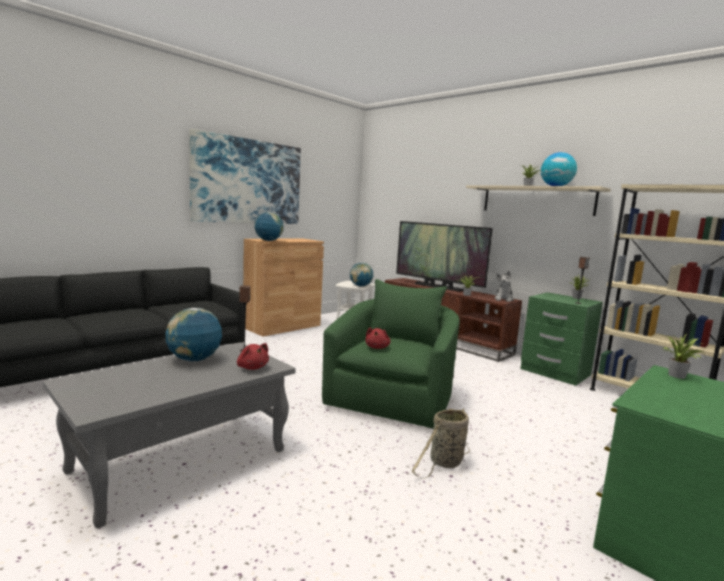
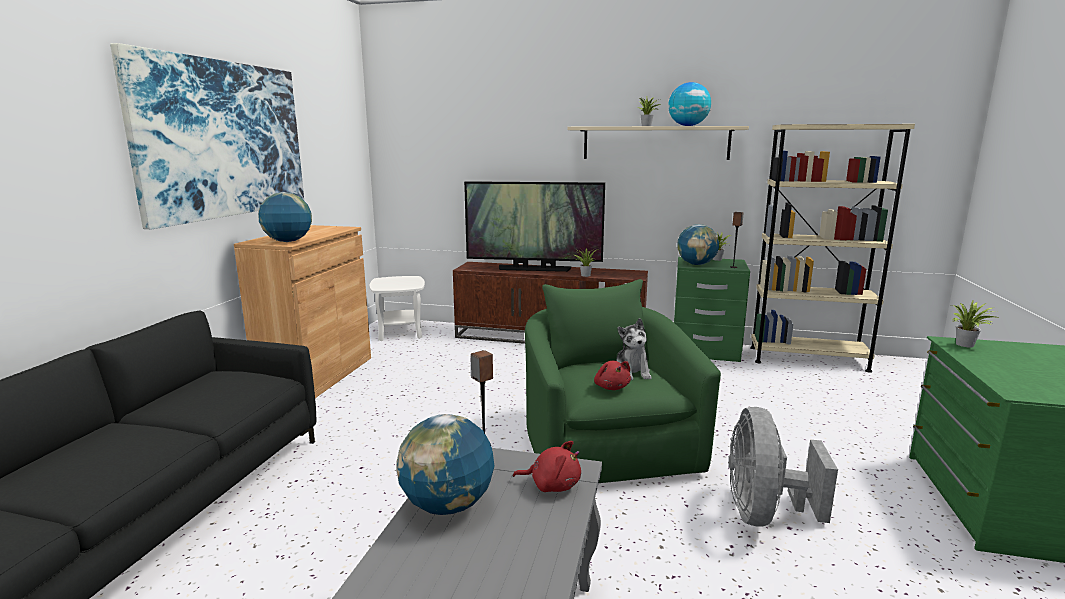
camera: 30 degrees left, 5 degrees up
(361, 286) = (409, 284): globe -> globe (696, 264)
(444, 463) = (764, 514): basket -> grey fan
(503, 299) = (631, 274): plush toy -> plush toy (632, 372)

